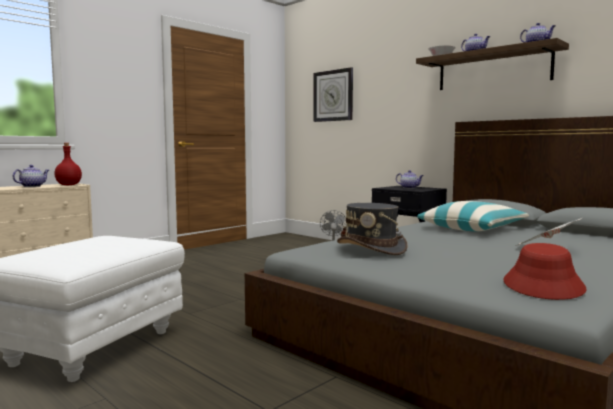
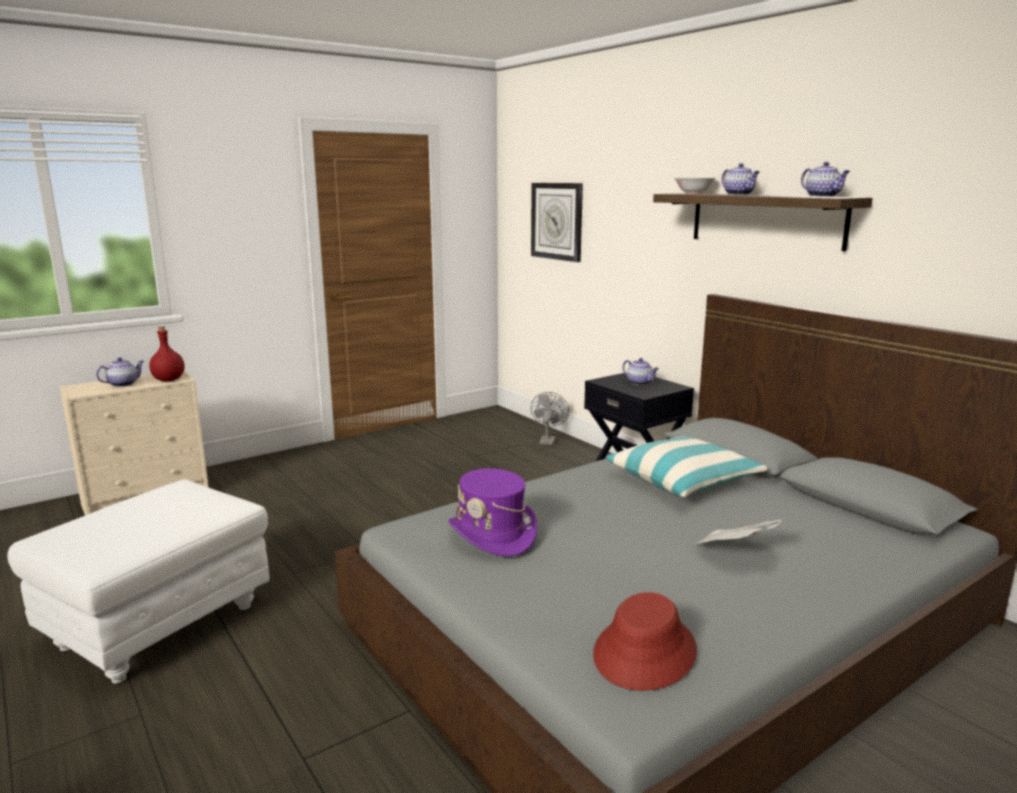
camera: 10 degrees right, 10 degrees up
(371, 248) = (493, 534): grey hat -> purple hat

